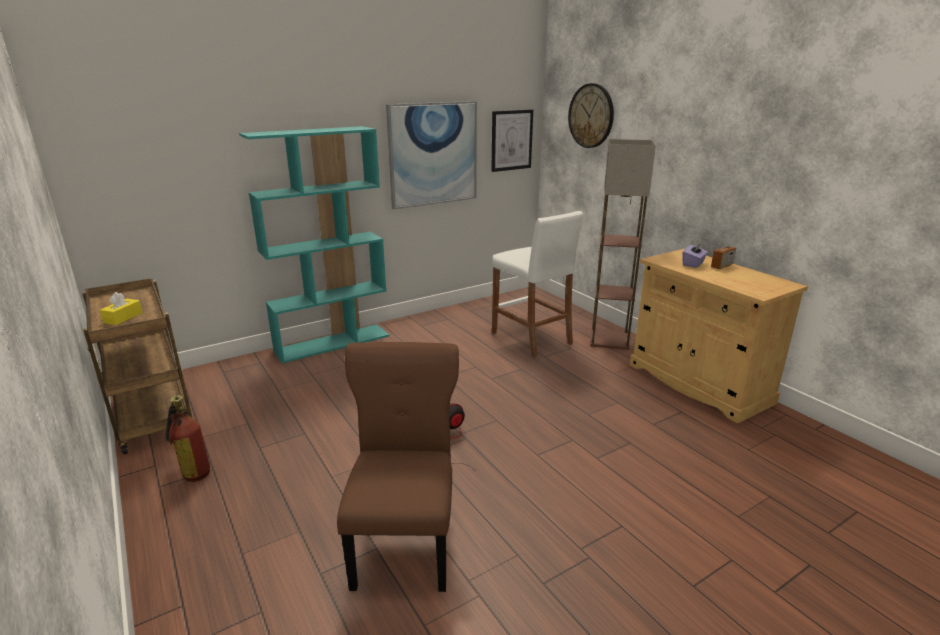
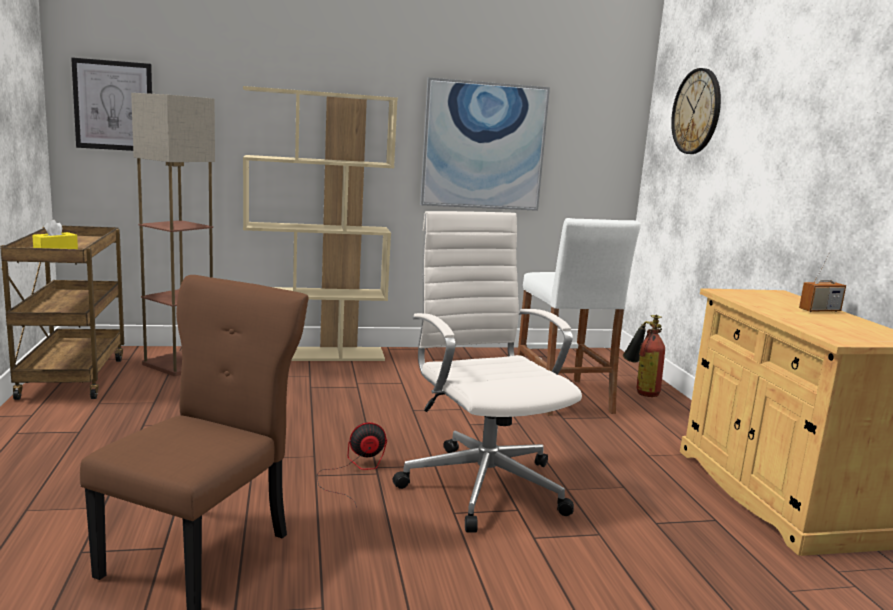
camera: 20 degrees right, 10 degrees down
(192, 470) = (59, 428): fire extinguisher -> fire extinguisher (640, 390)
(333, 343) = (315, 354): turquoise bookcase -> beige bookcase
(511, 140) = (598, 144): picture -> picture (114, 105)
(537, 426) = (482, 483): none -> white office chair
(610, 339) = (675, 420): floor lamp -> floor lamp (180, 364)
(693, 264) = (776, 302): purple tissue box -> none

